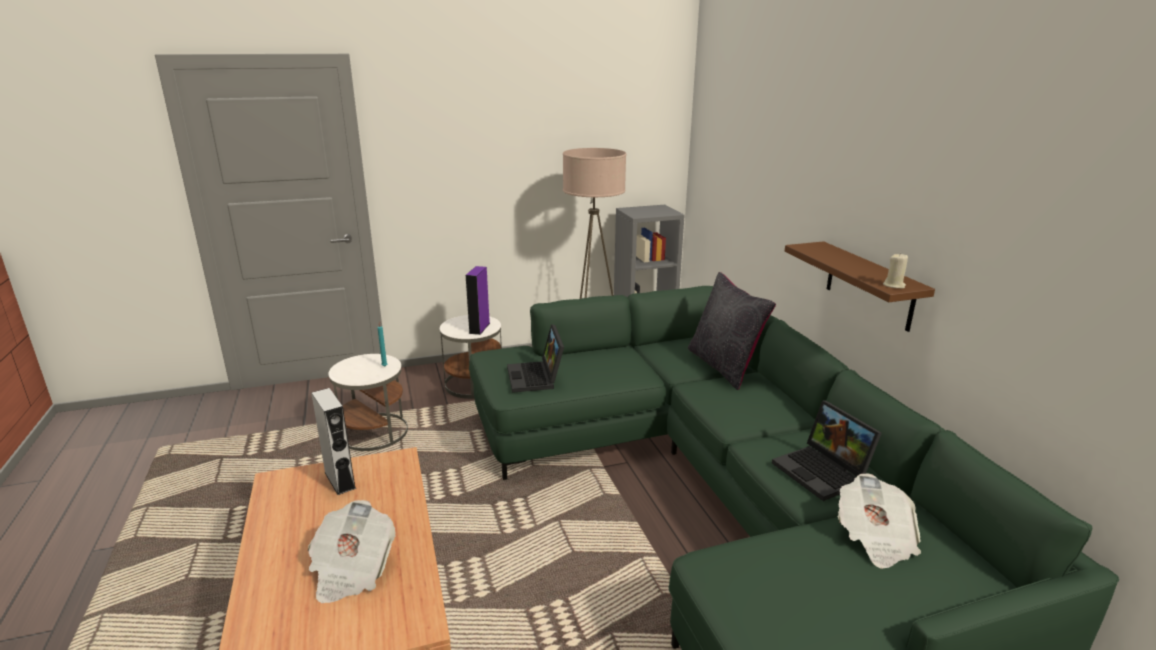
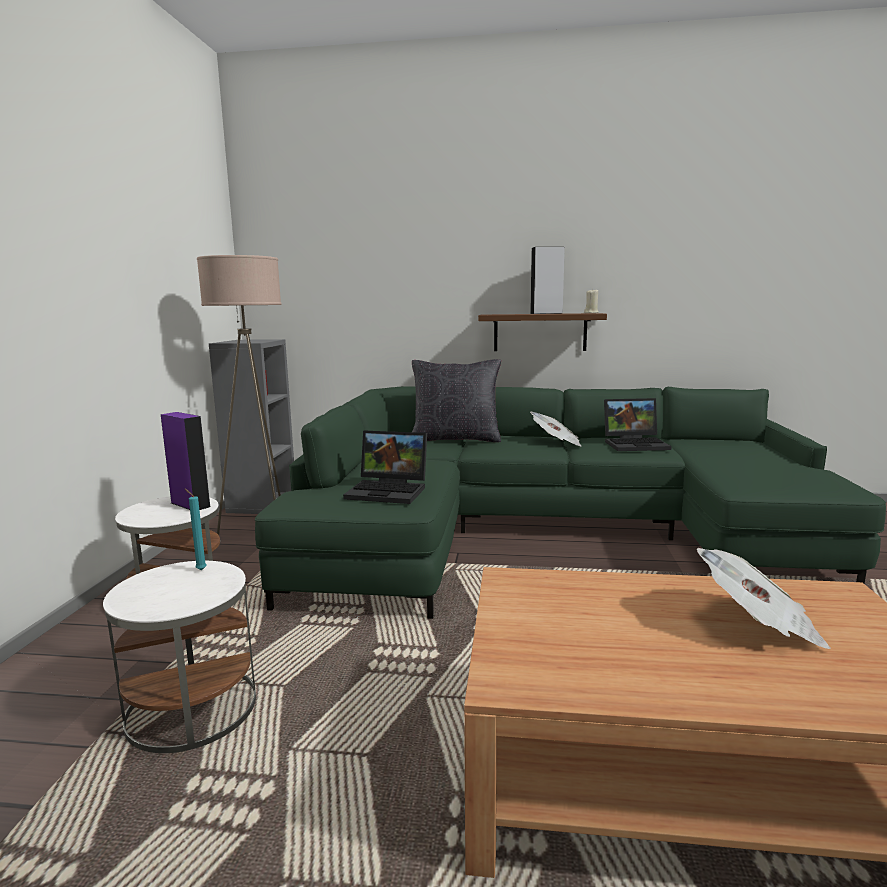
camera: 65 degrees left, 10 degrees down
(340, 480) = (538, 622): grey speaker -> grey speaker (546, 313)
(875, 539) = (710, 451): newspaper -> newspaper (556, 443)

